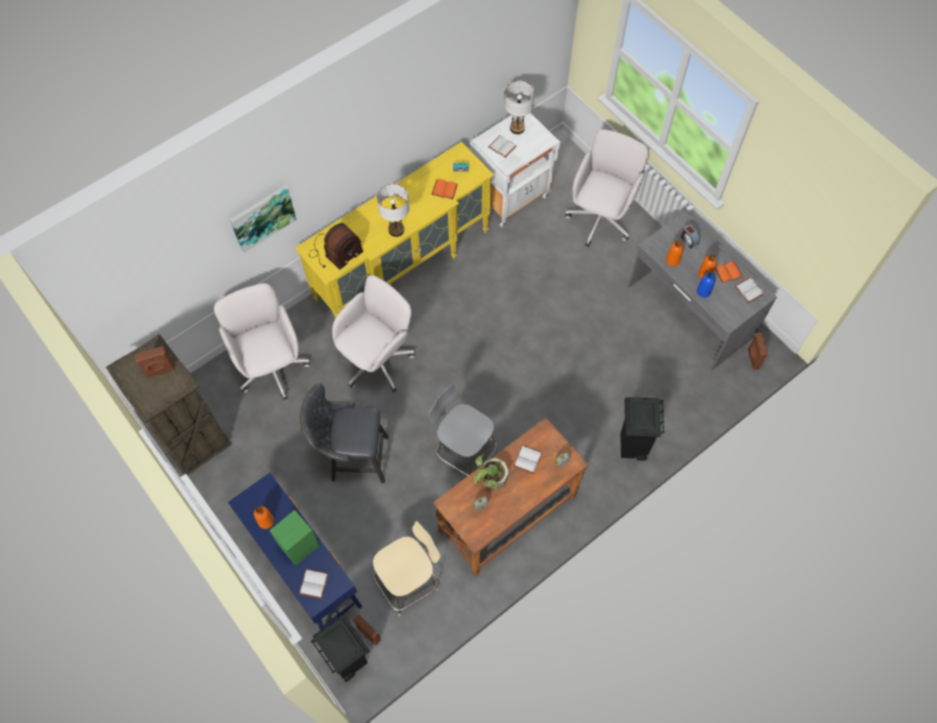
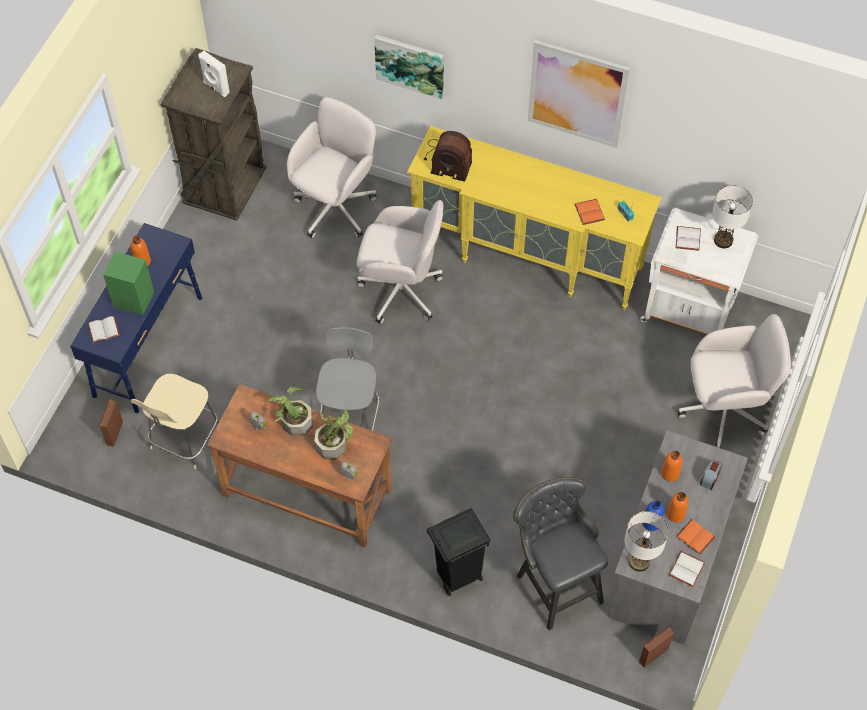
camera: 60 degrees right, 5 degrees down
(160, 371) = (215, 88): brown speaker -> white speaker
(348, 659) = (80, 429): black trash can -> none
(351, 457) = (283, 324): grey stool -> grey stool (554, 580)
(387, 121) = (577, 93): none -> picture
(396, 230) = (510, 196): table lamp -> table lamp (639, 562)
(408, 582) = (184, 440): beige chair -> beige chair turned 90 degrees clockwise
(527, 459) = (334, 443): white book -> potted plant

